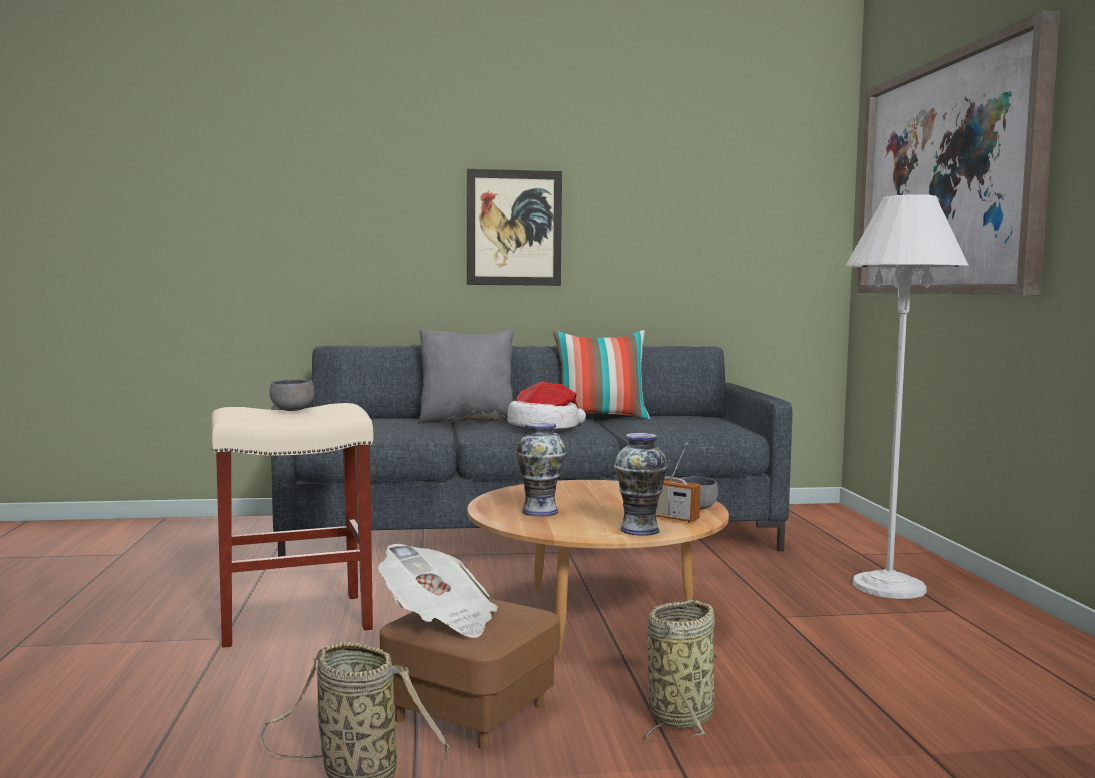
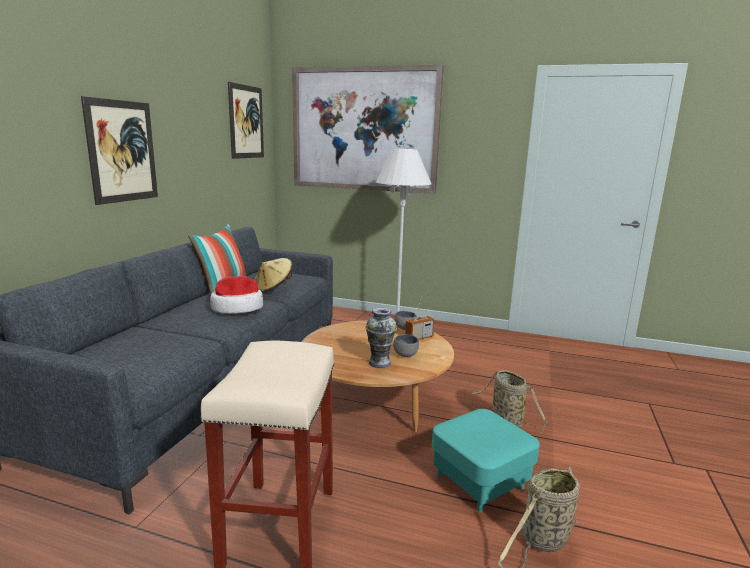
camera: 65 degrees left, 10 degrees up
(291, 410) = (279, 366): grey bowl -> grey bowl (406, 355)
(439, 620) = (486, 443): newspaper -> none
(466, 421) = (164, 321): grey pillow -> none
(471, 713) = (480, 481): brown ottoman -> turquoise ottoman
(640, 530) = (437, 350): vase -> none
(647, 426) = (273, 288): none -> beige hat
(771, 189) = (246, 122): none -> picture

